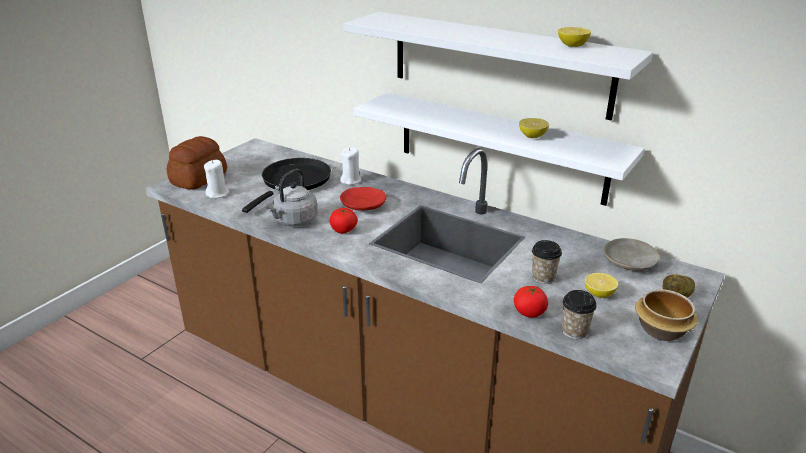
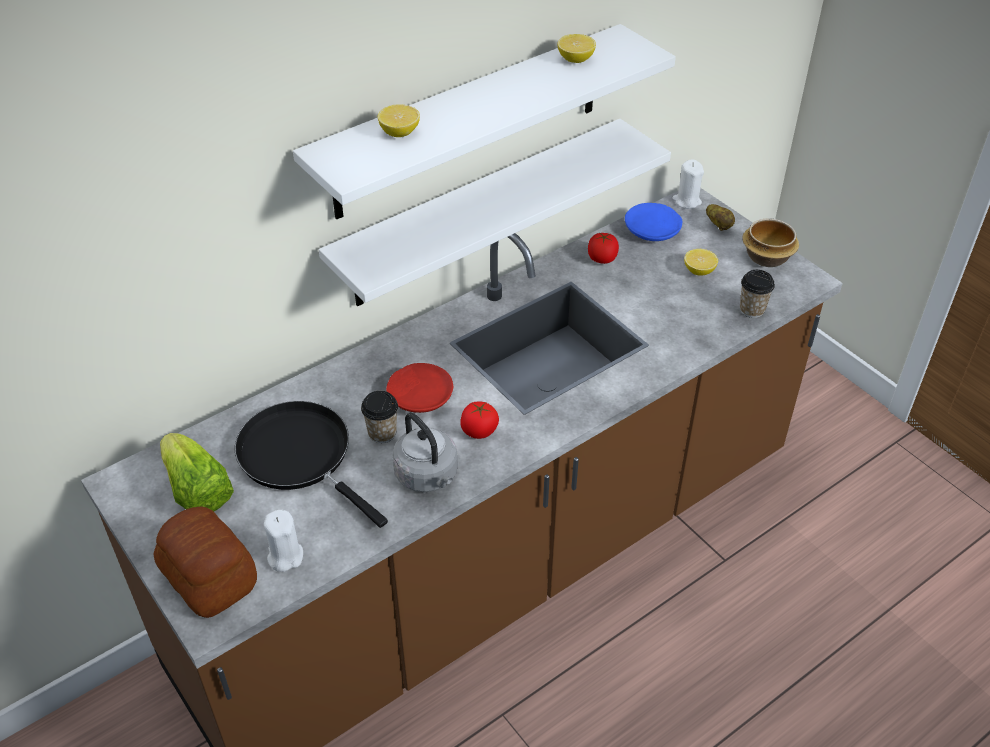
camera: 70 degrees left, 15 degrees up
(257, 163) = (197, 490): none -> lettuce
(351, 180) = (336, 392): white candle -> white candle (687, 201)
(529, 312) = (713, 328): tomato -> tomato (602, 259)
(532, 136) = (554, 176): lemon -> lemon (399, 133)
(543, 277) = (656, 297): cup -> cup (382, 433)
(629, 262) = (652, 230): beige plate -> blue plate

